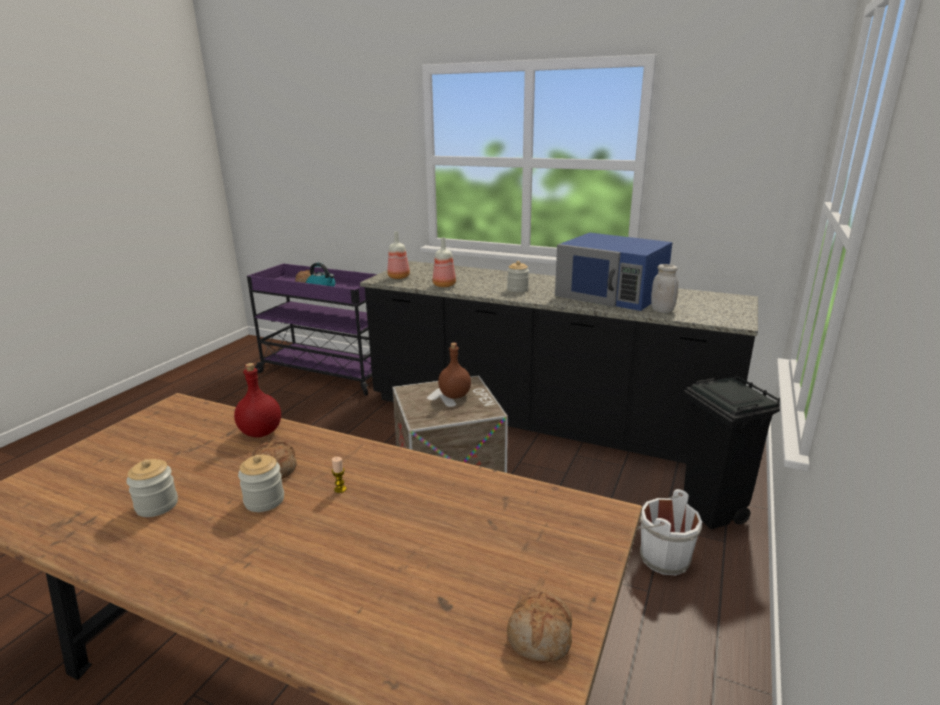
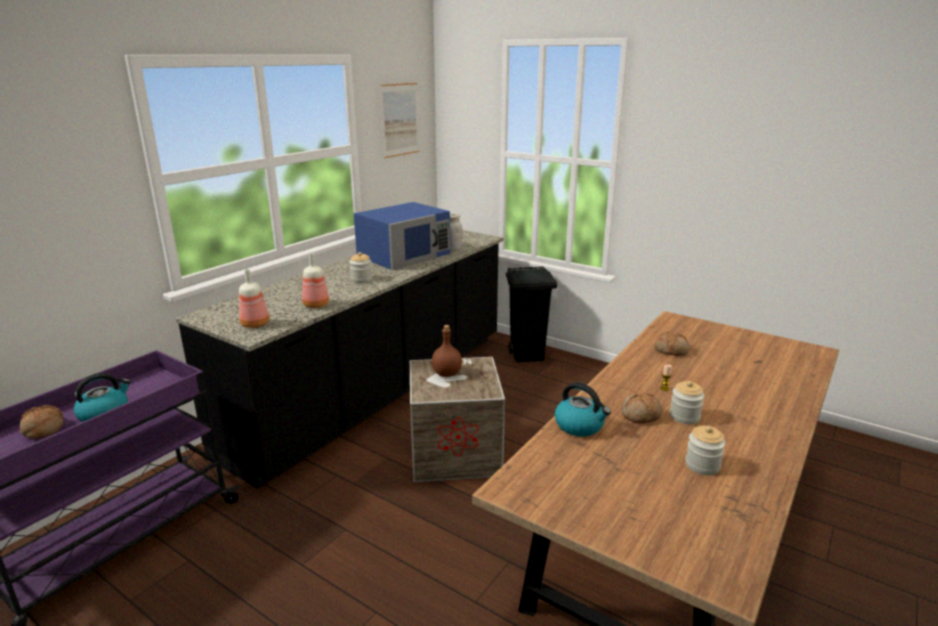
camera: 80 degrees left, 0 degrees up
(261, 432) = (580, 426): red bottle -> kettle
(541, 636) = (767, 343): bread -> bread (671, 350)
(662, 557) = (567, 381): white bucket -> none
(735, 139) = (400, 120): none -> picture

